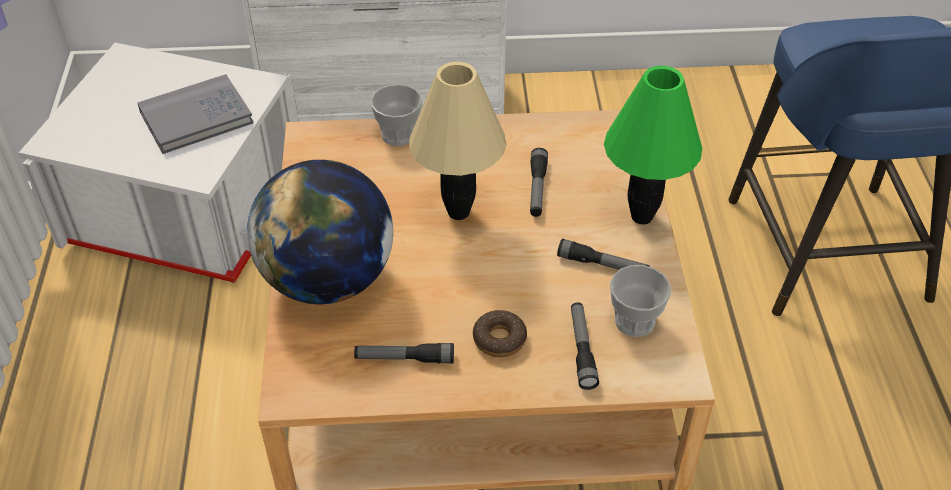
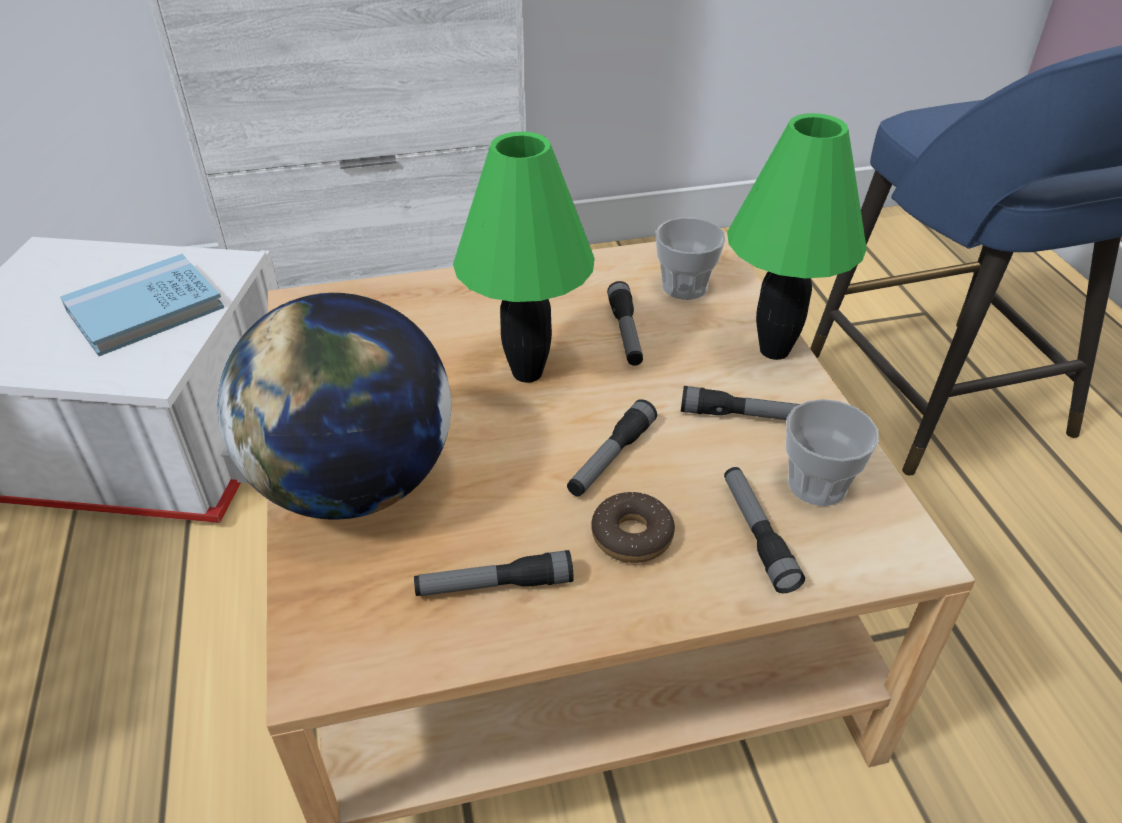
camera: 10 degrees left, 5 degrees down
(196, 117) = (145, 309): grey book -> blue book
(398, 135) = (424, 290): cup -> cup (684, 287)
(459, 212) = (528, 372): beige table lamp -> green table lamp
(500, 283) = (611, 458): none -> flashlight

